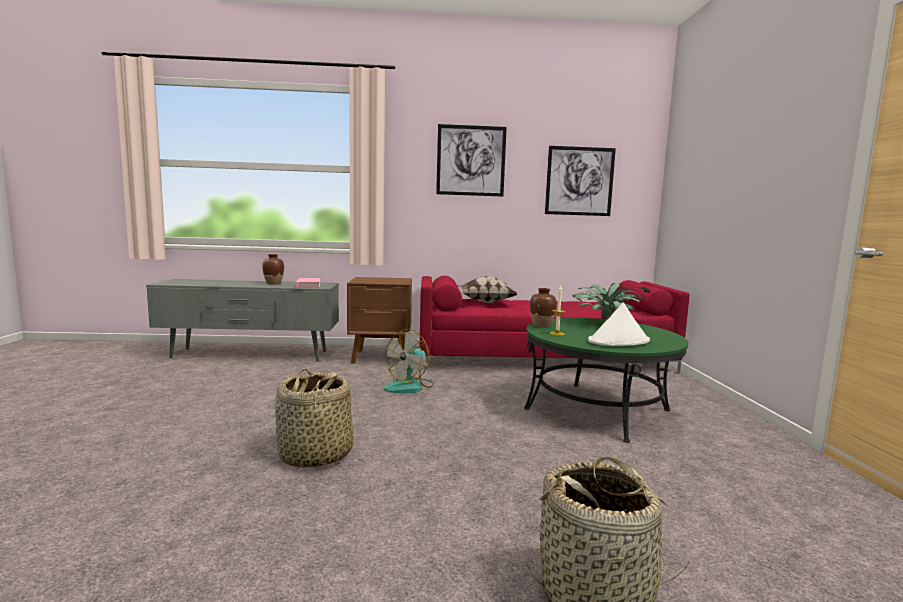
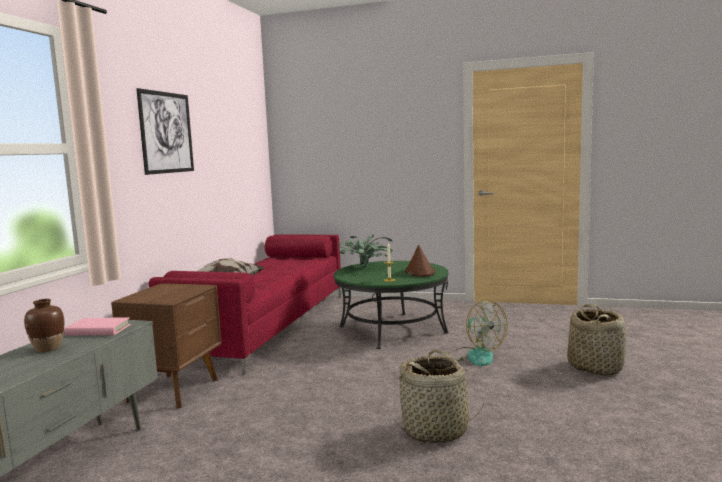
camera: 70 degrees left, 0 degrees up
(410, 386) = (294, 383): fan -> fan (474, 356)
(541, 325) = (360, 280): brown vase -> none
(579, 181) = (233, 150): picture -> none
(619, 341) = (419, 272): white hat -> brown hat

